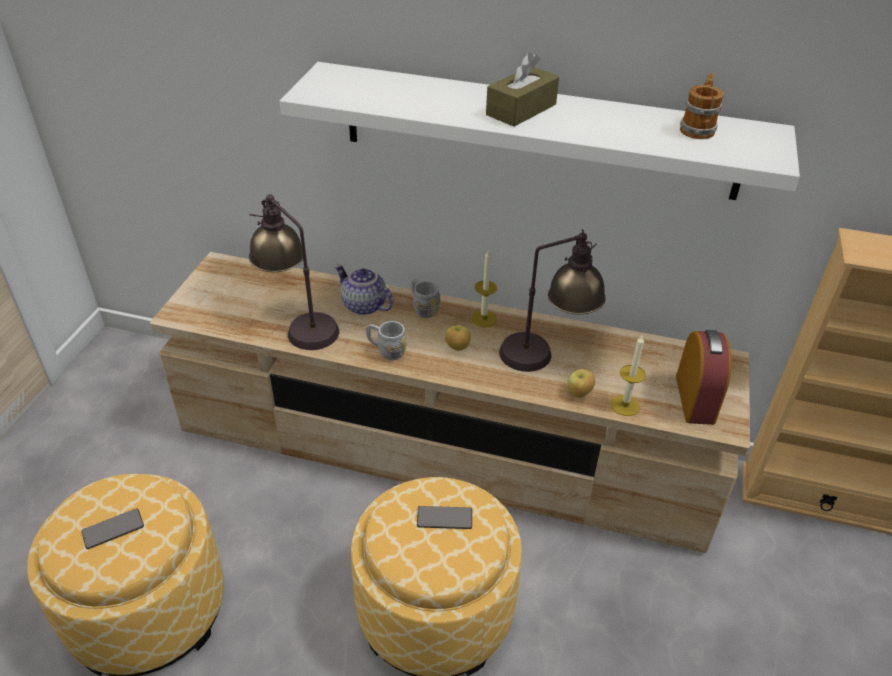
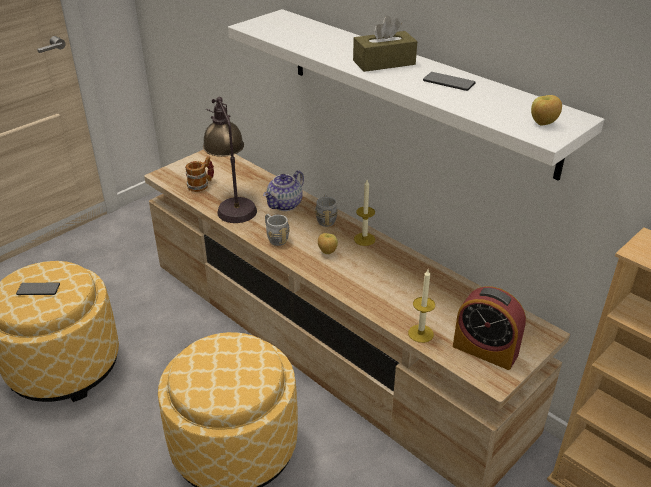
camera: 30 degrees right, 5 degrees down
(363, 306) = (285, 205): teapot -> teapot turned 120 degrees counterclockwise
(444, 518) = (235, 363): phone -> phone (448, 82)
(546, 355) = (389, 278): table lamp -> none
(579, 393) = (391, 312): apple -> apple (543, 123)
(695, 399) = (485, 350): alarm clock -> alarm clock turned 90 degrees clockwise
(697, 128) = (511, 102): mug -> mug (201, 185)

